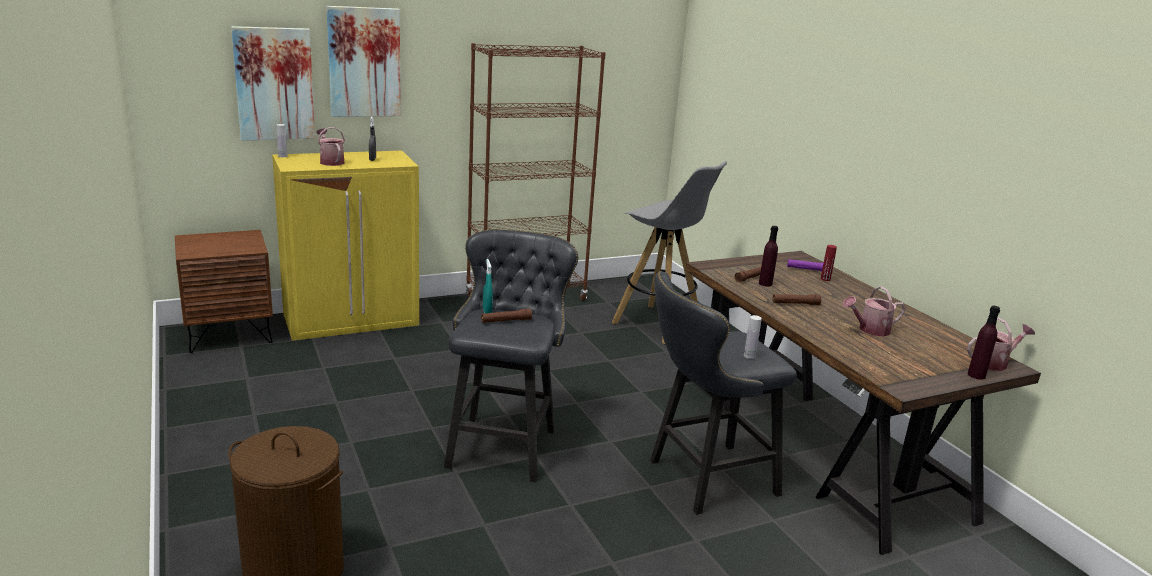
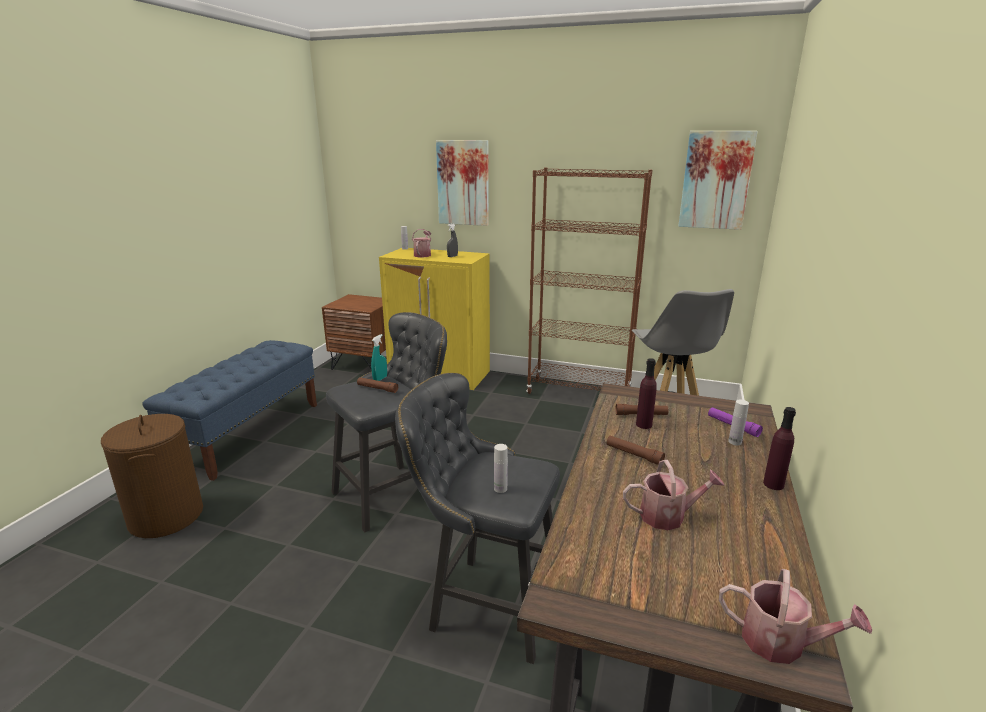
camera: 45 degrees right, 0 degrees up
(221, 458) = (248, 433): none -> blue bench
(274, 84) = (405, 197): picture -> picture (715, 180)
(825, 279) = (735, 442): red bottle -> white bottle
(870, 330) = (668, 516): watering can -> watering can turned 150 degrees clockwise
(976, 375) = (707, 644): purple bottle -> purple bottle (773, 484)

